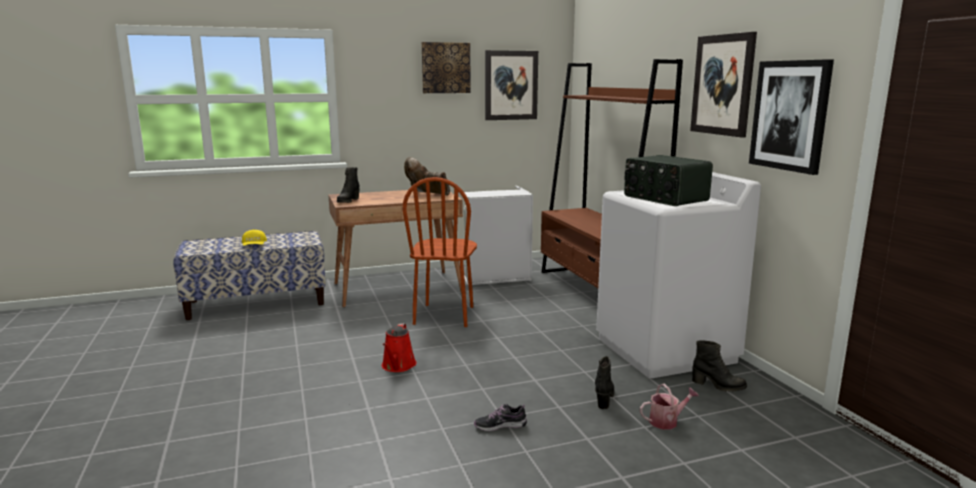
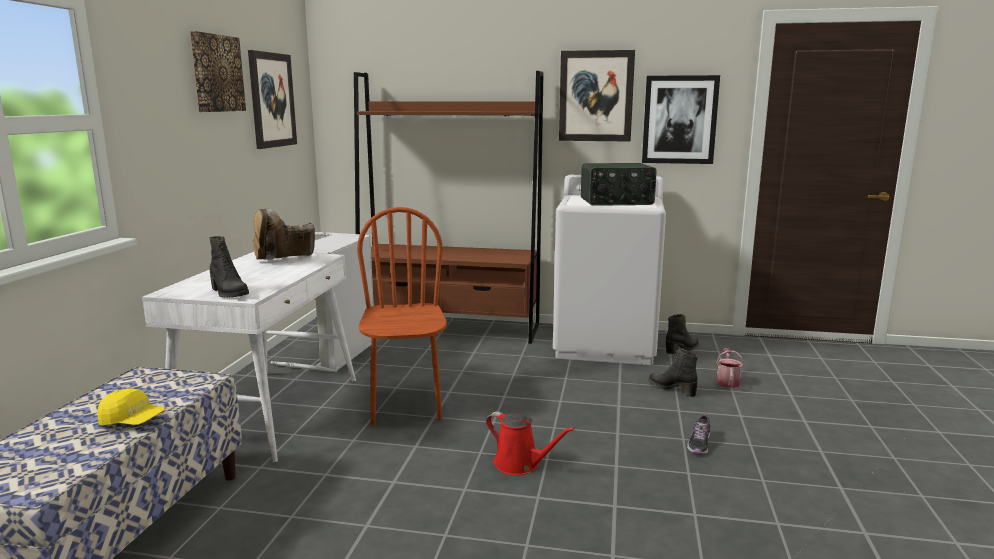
camera: 60 degrees left, 0 degrees up
(398, 288) = (269, 411): brown desk -> white desk
(444, 315) = (406, 406): brown chair -> brown chair turned 135 degrees counterclockwise

